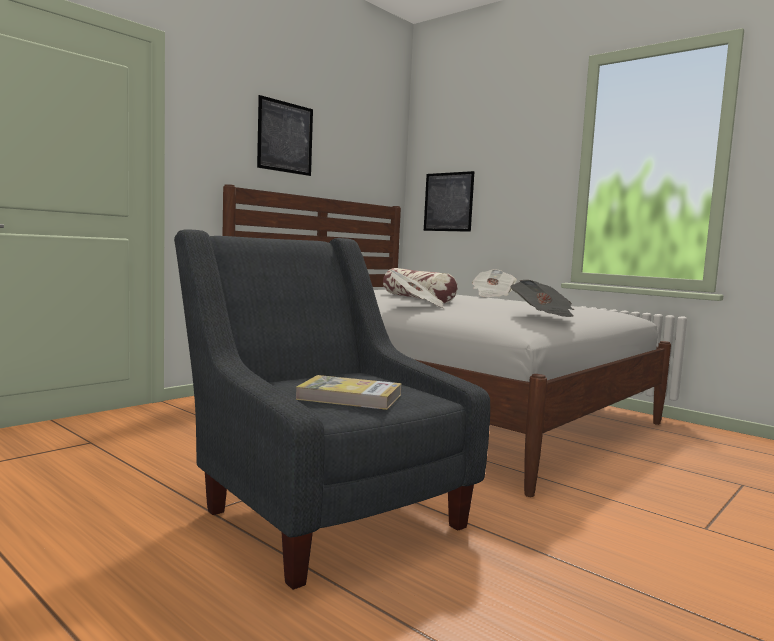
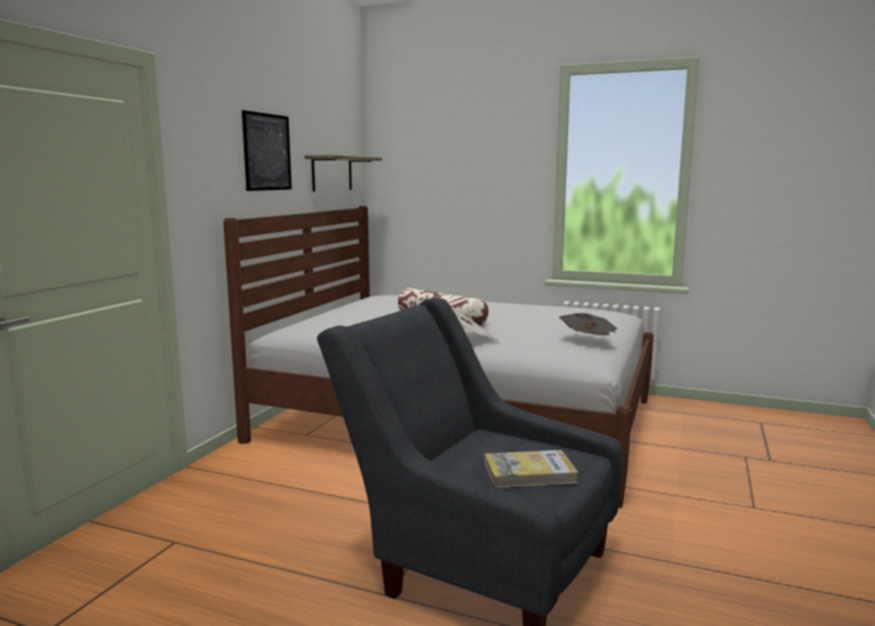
camera: 20 degrees left, 5 degrees up
(363, 171) = (332, 173): none -> shelf
(448, 202) = (417, 199): picture -> none
(492, 296) = (485, 299): newspaper -> none

